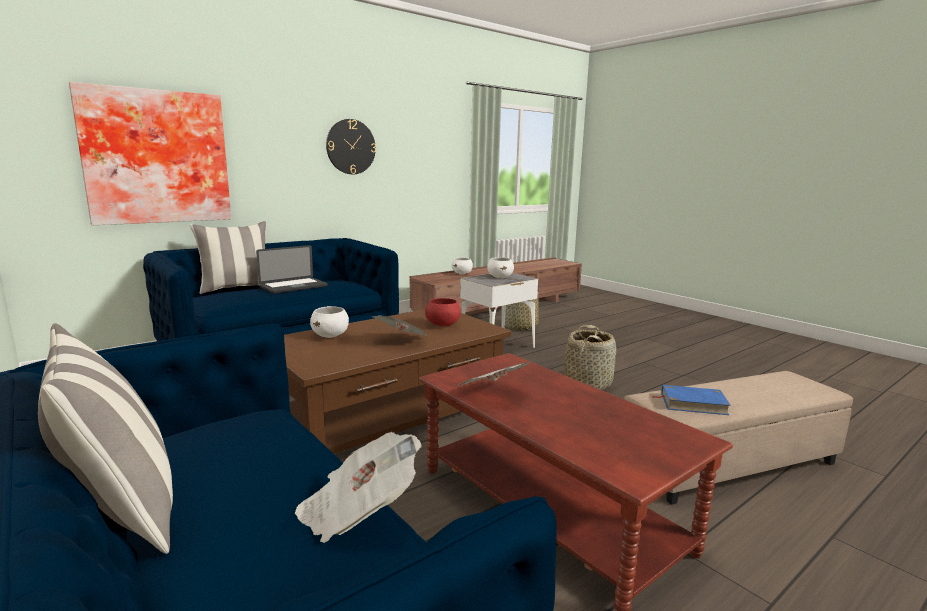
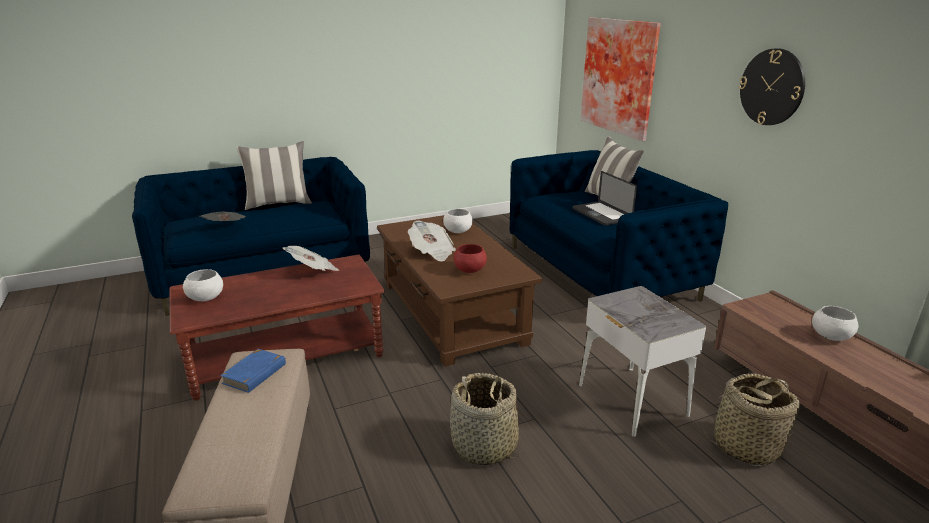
camera: 105 degrees right, 10 degrees up
(500, 277) = (648, 312): white bowl -> white bowl (206, 298)

